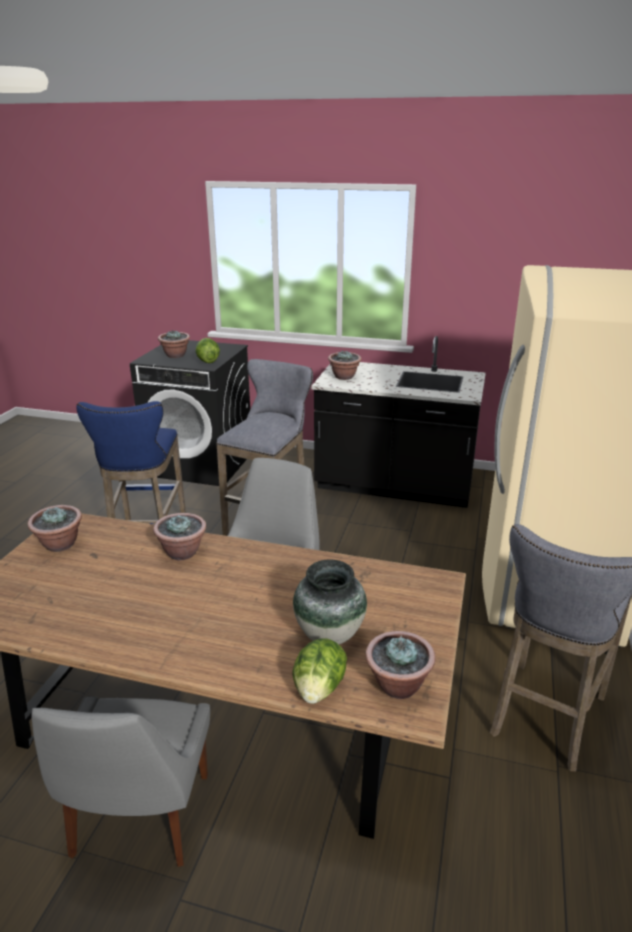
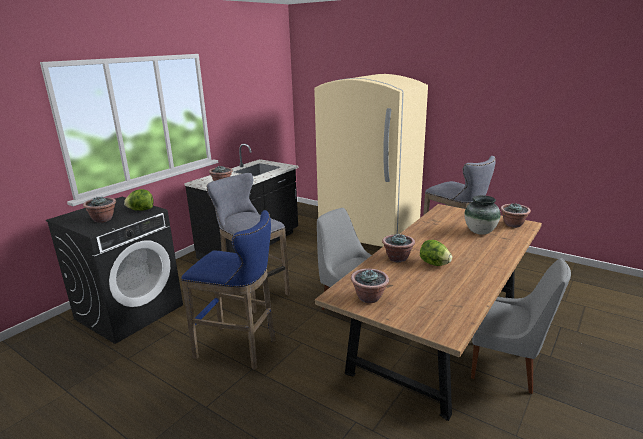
camera: 70 degrees left, 5 degrees down
(319, 689) = (516, 238): lettuce -> lettuce (434, 264)

